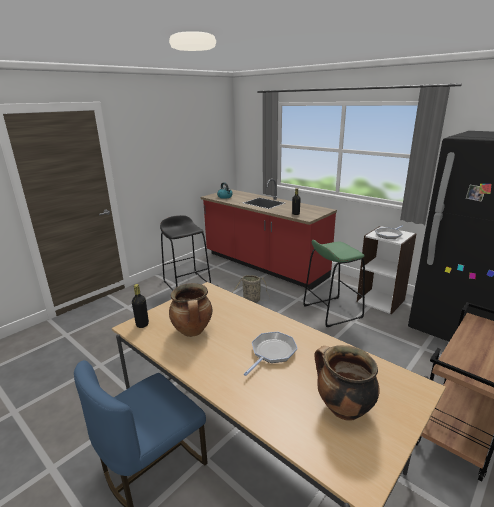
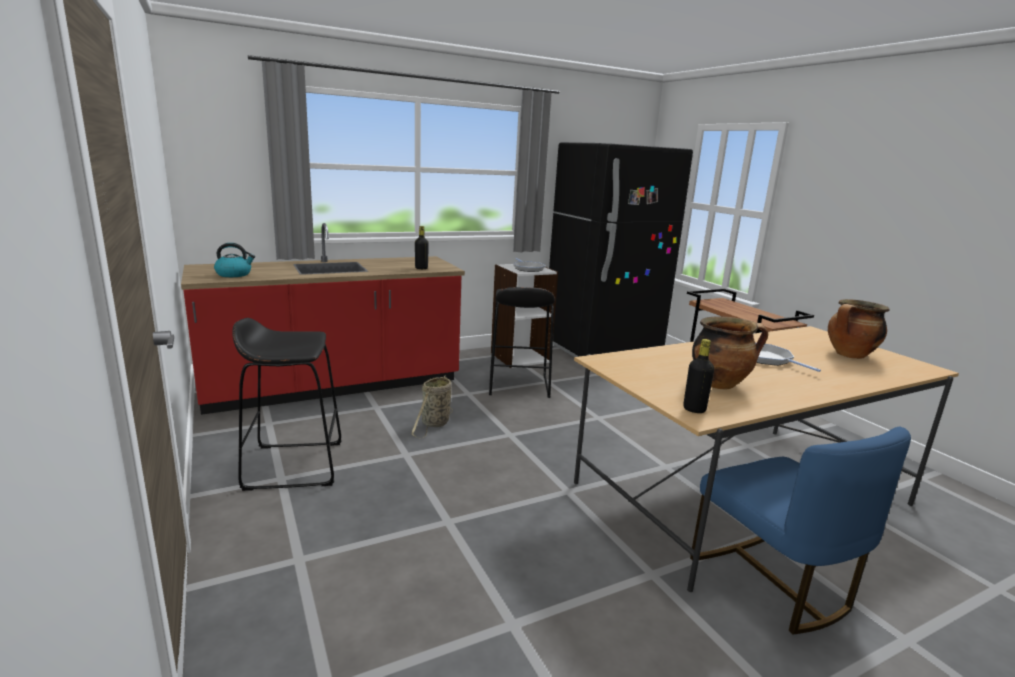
camera: 70 degrees left, 5 degrees down
(332, 311) = (518, 385): green stool -> black stool

